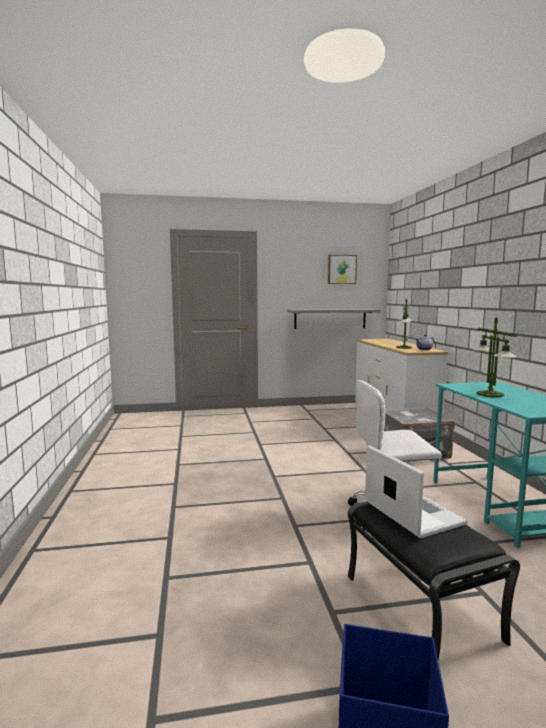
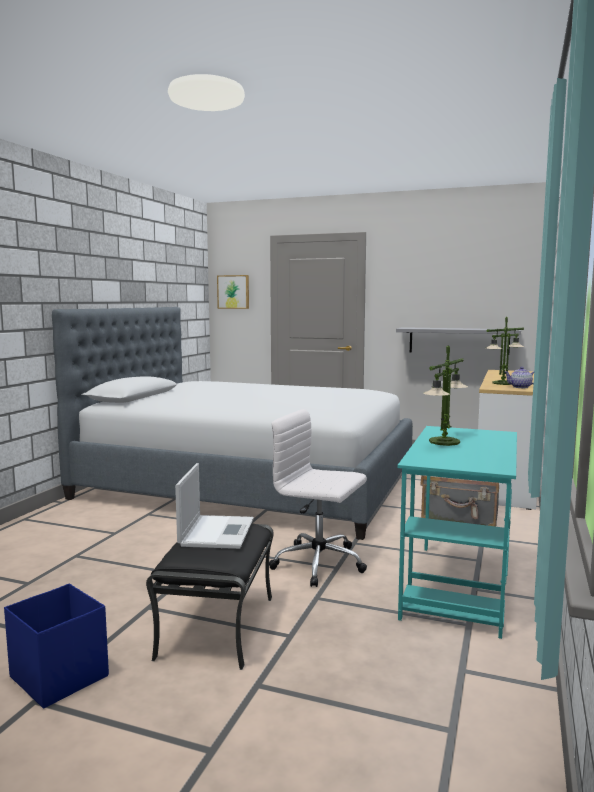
camera: 30 degrees right, 0 degrees up
(222, 455) = (249, 484): none -> bed
(341, 269) = (476, 275): picture -> picture (233, 292)

